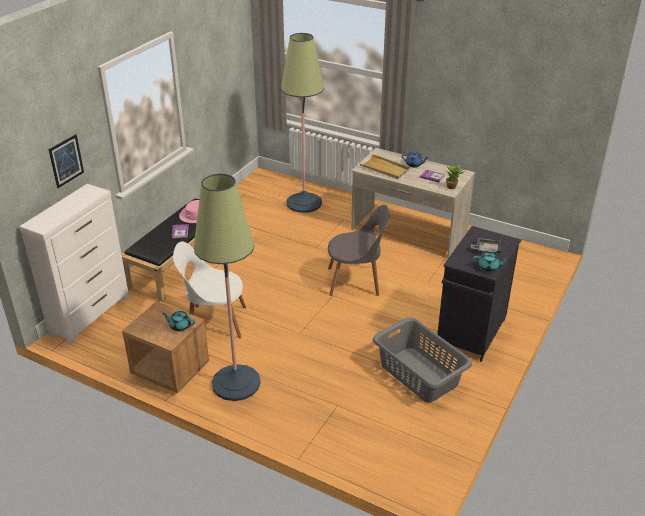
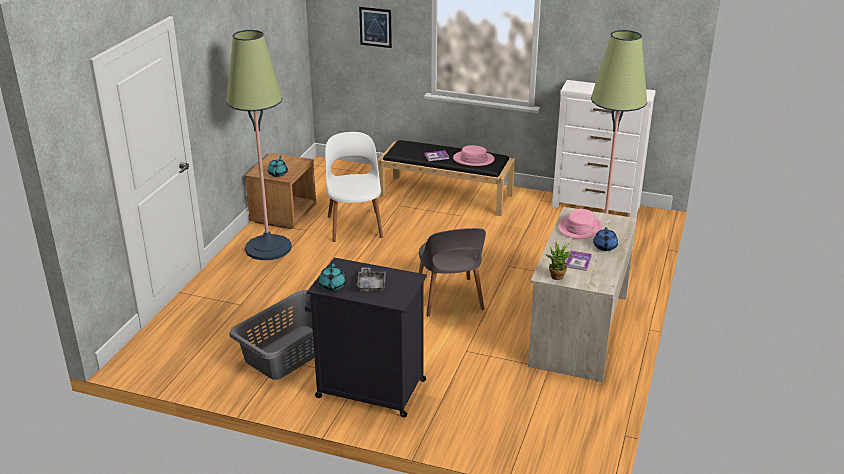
camera: 80 degrees right, 5 degrees down
(91, 315) = (351, 169): white dresser -> white dresser (596, 207)
(384, 168) = (580, 227): beige tray -> pink hat

